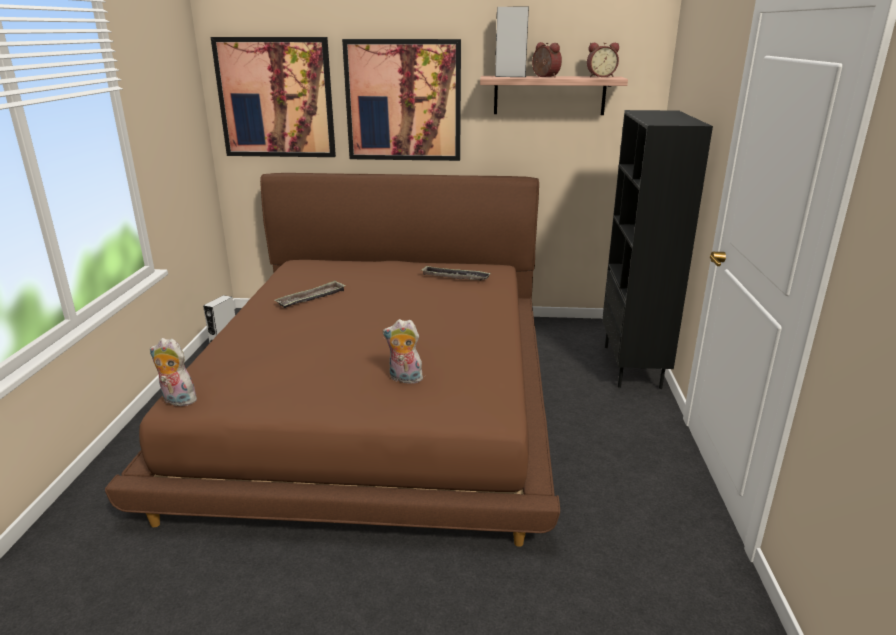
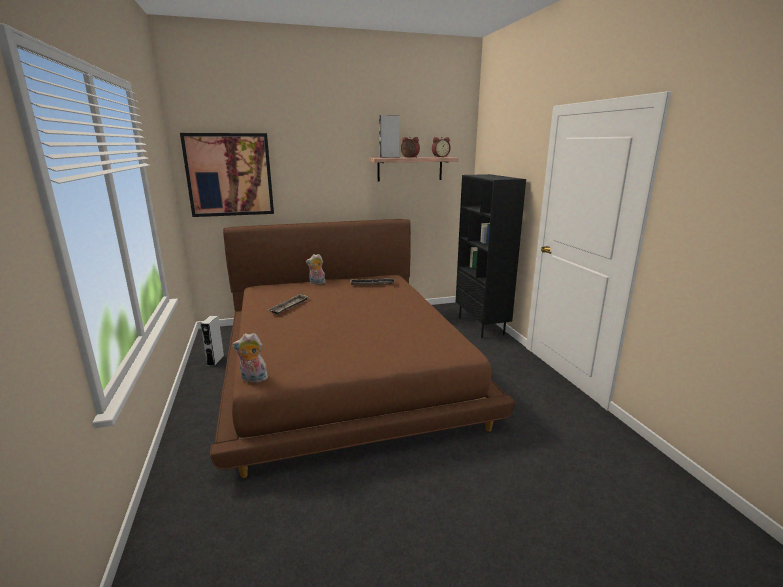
camera: 20 degrees left, 5 degrees down
(403, 101) = (320, 174): picture -> none
(404, 379) = (395, 342): plush toy -> plush toy (317, 283)

